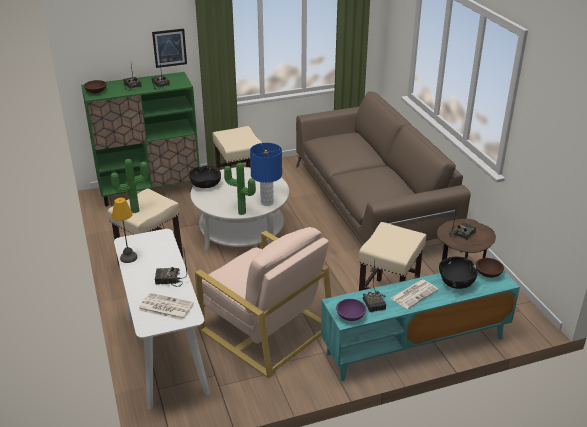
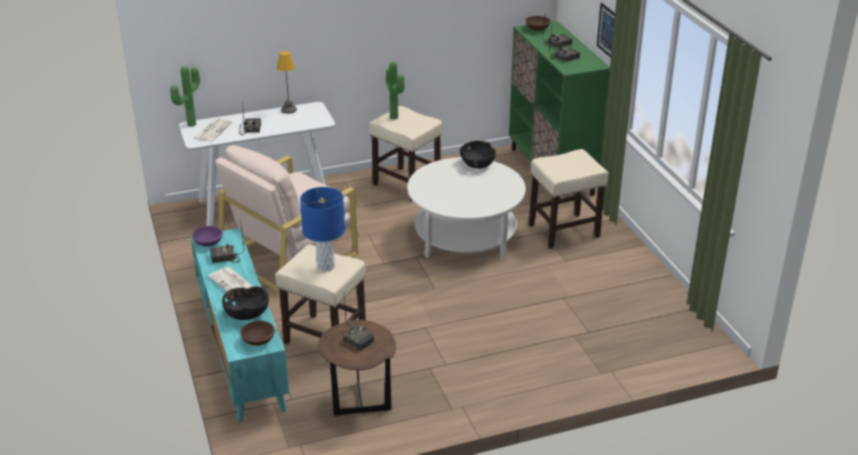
camera: 90 degrees right, 0 degrees up
(241, 213) = (416, 188): potted plant -> potted plant (190, 124)
(267, 202) = (440, 203): blue table lamp -> blue table lamp (326, 266)
(371, 205) = (538, 337): brown sofa -> none

